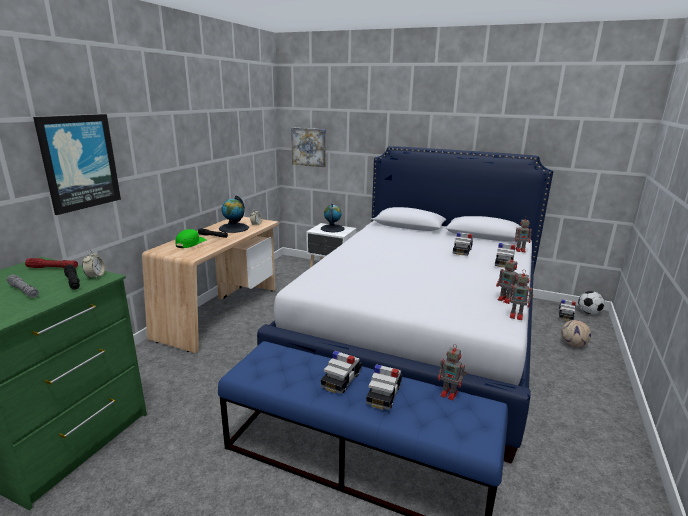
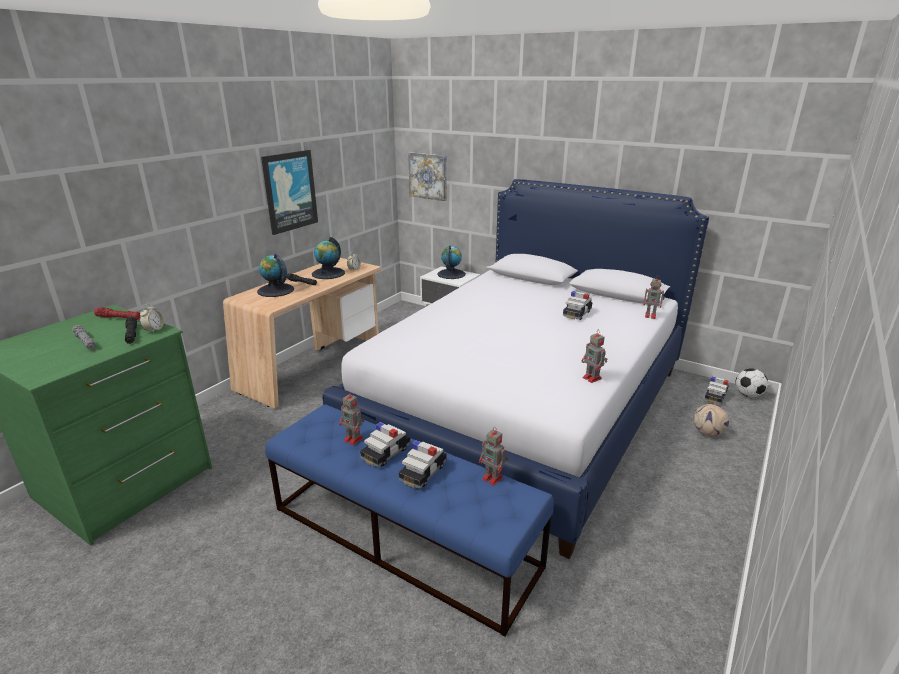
camera: 10 degrees right, 5 degrees up
(79, 162) = (151, 207): picture -> picture (290, 191)
(190, 243) = (275, 290): green cap -> globe
(504, 263) = (619, 332): toy car -> none
(517, 316) = (593, 399): toy robot -> toy robot (354, 439)

